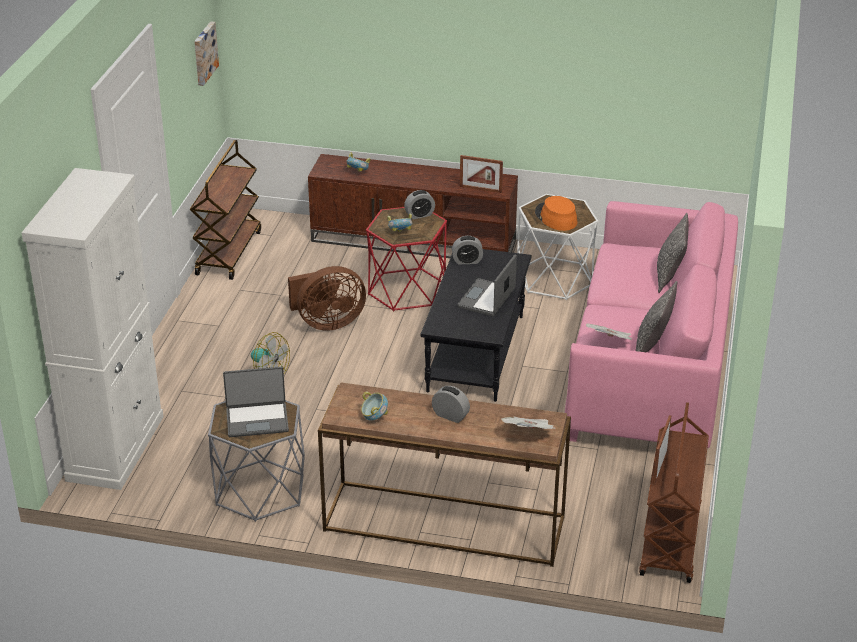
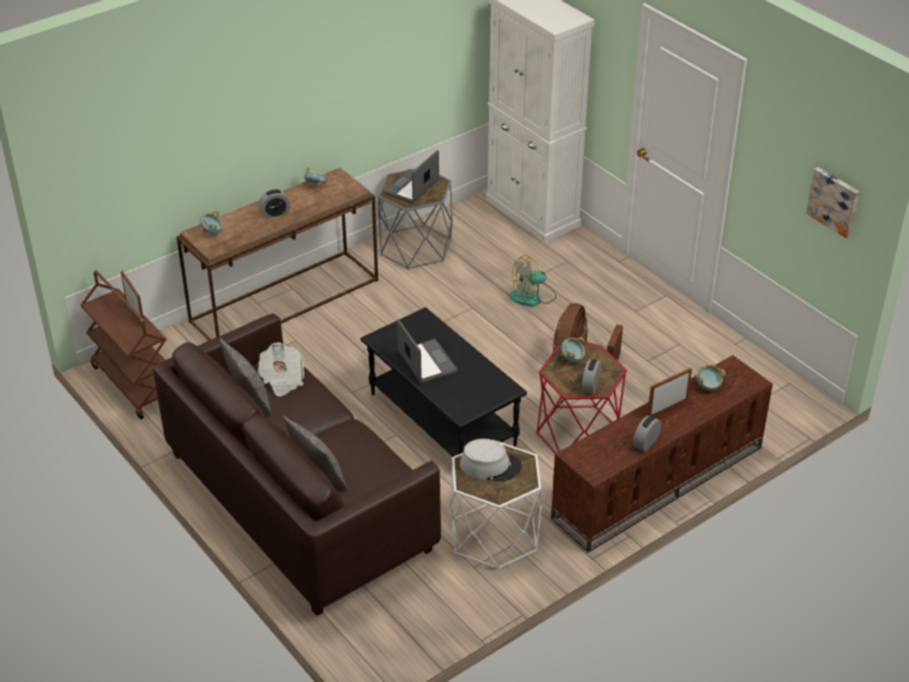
camera: 130 degrees right, 5 degrees up
(228, 252) = (750, 364): brown cart -> none
(467, 261) = (493, 383): alarm clock -> alarm clock (646, 443)
(480, 189) = (593, 445): picture frame -> picture frame (667, 408)
(529, 434) = (213, 233): newspaper -> bowl
(555, 217) = (490, 466): orange hat -> grey hat
(650, 371) = (298, 501): pink sofa -> brown sofa

